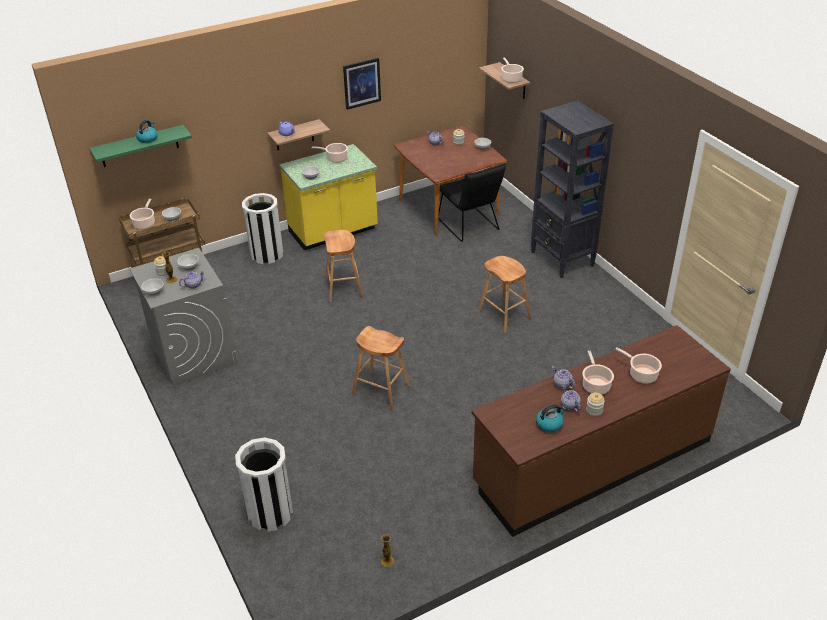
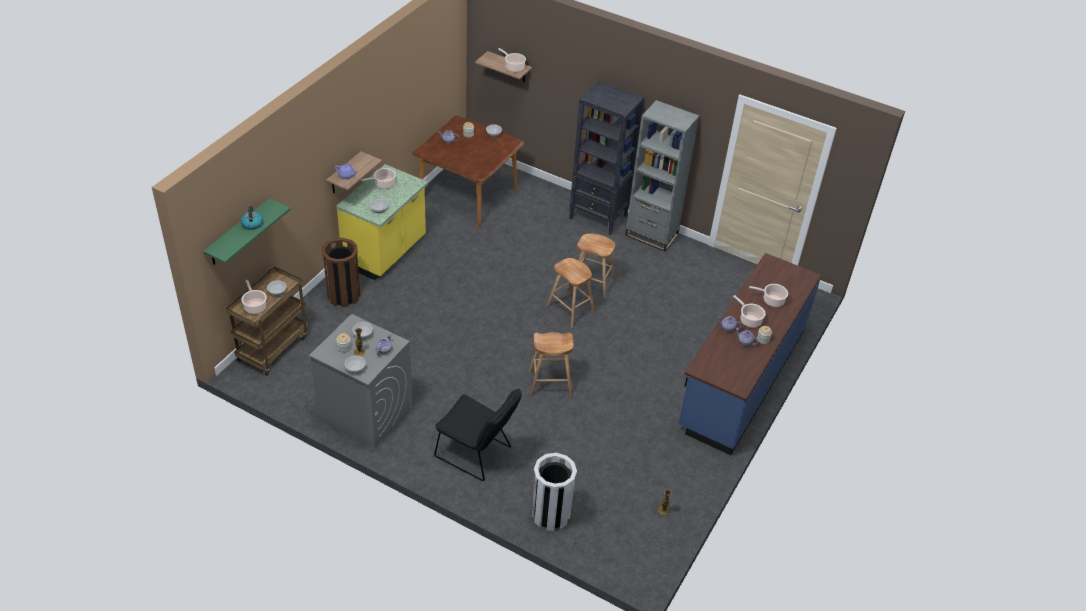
camera: 35 degrees left, 5 degrees up
(267, 254) = (343, 295): white trash can -> brown trash can
(344, 287) = (442, 304): brown stool -> brown stool (570, 310)
(362, 83) = (388, 105): picture -> none
(470, 226) = (501, 210): black chair -> black chair (477, 454)
(549, 424) = (743, 361): kettle -> none
(592, 462) = (741, 378): brown counter -> blue counter
(605, 291) = (651, 235): none -> grey bookcase

